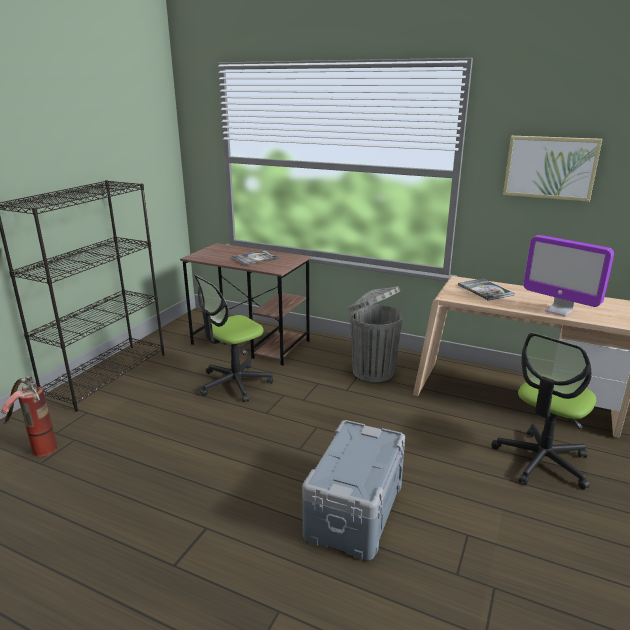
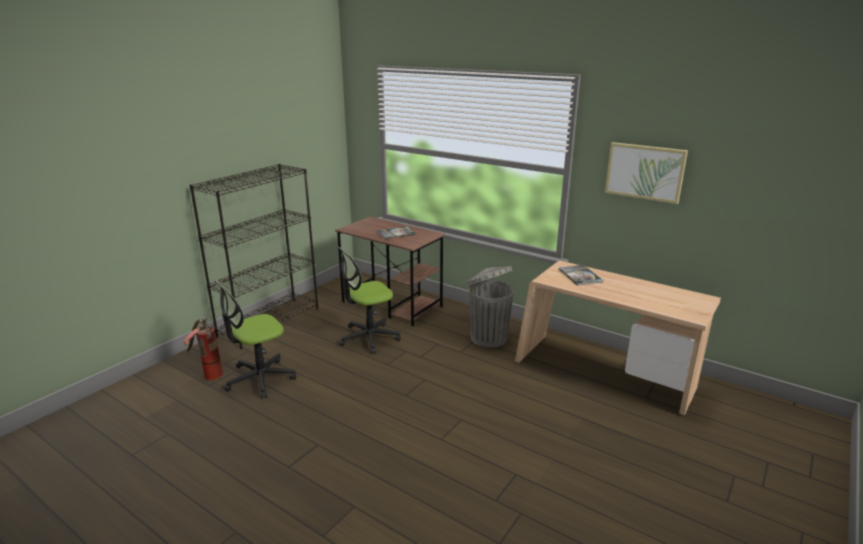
camera: 10 degrees right, 0 degrees up
(356, 510) = (434, 446): grey storage box -> none
(541, 461) = (604, 426): office chair -> office chair (260, 378)
(558, 311) = (634, 299): monitor -> none

